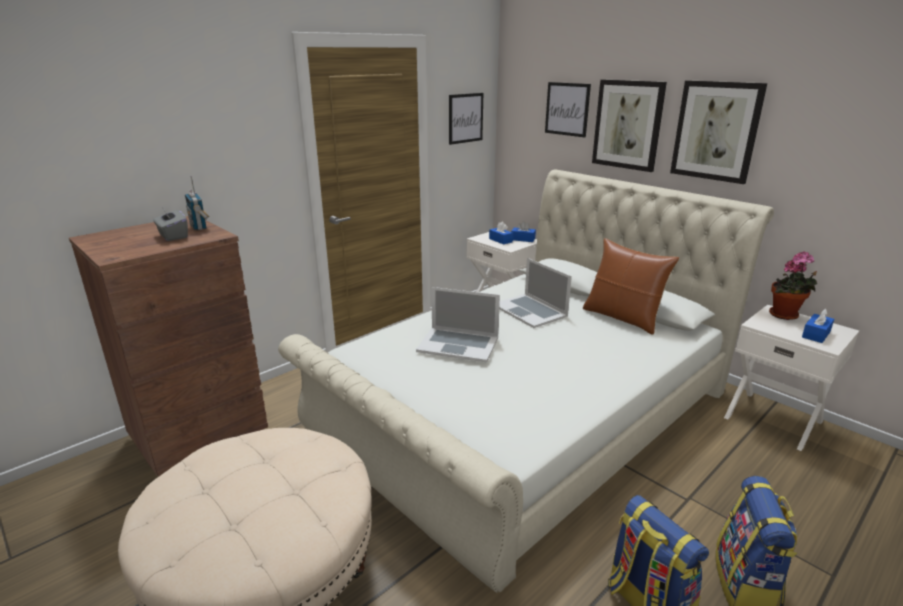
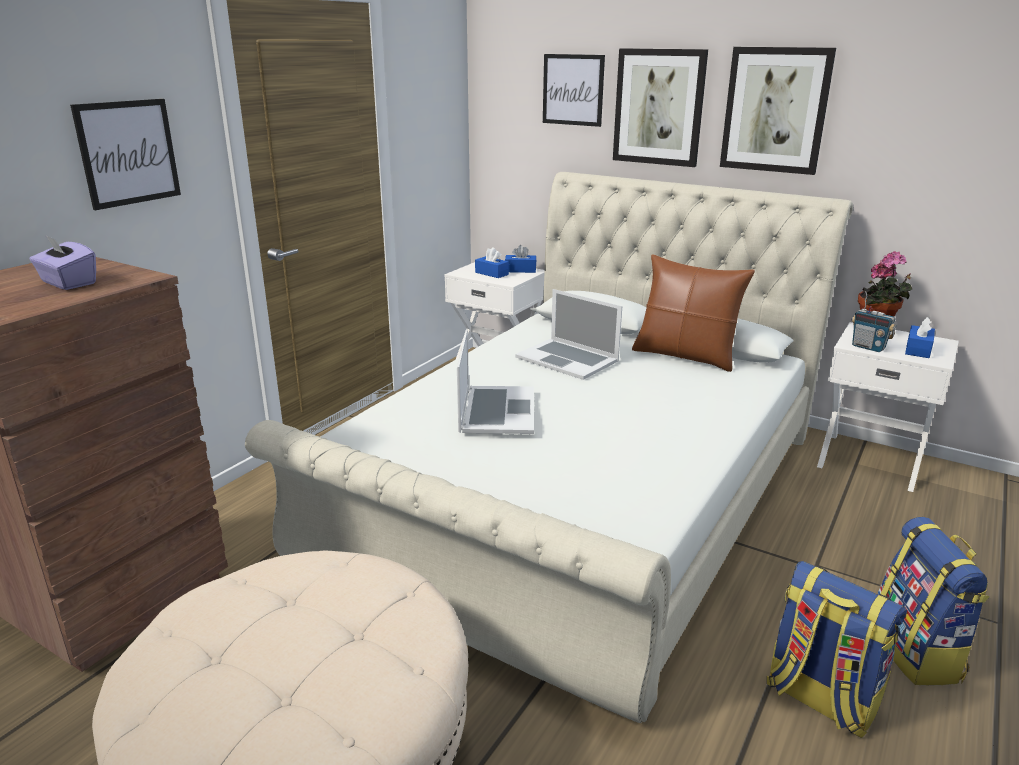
camera: 15 degrees left, 0 degrees up
(173, 236) = (68, 283): grey tissue box -> purple tissue box
(199, 227) = (102, 268): radio -> radio (868, 347)
(458, 344) = (496, 410): laptop -> laptop turned 90 degrees counterclockwise
(465, 118) = (432, 105): picture -> picture (128, 153)

